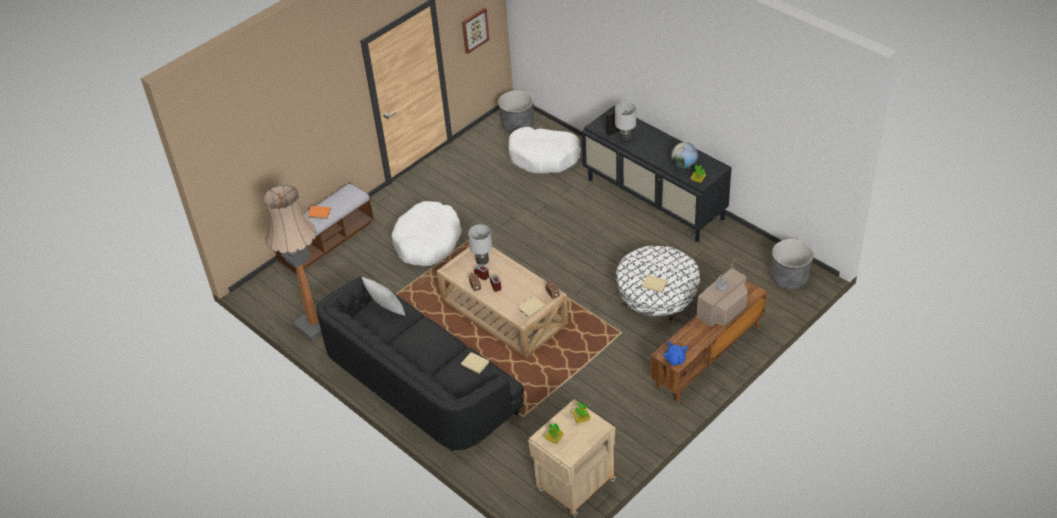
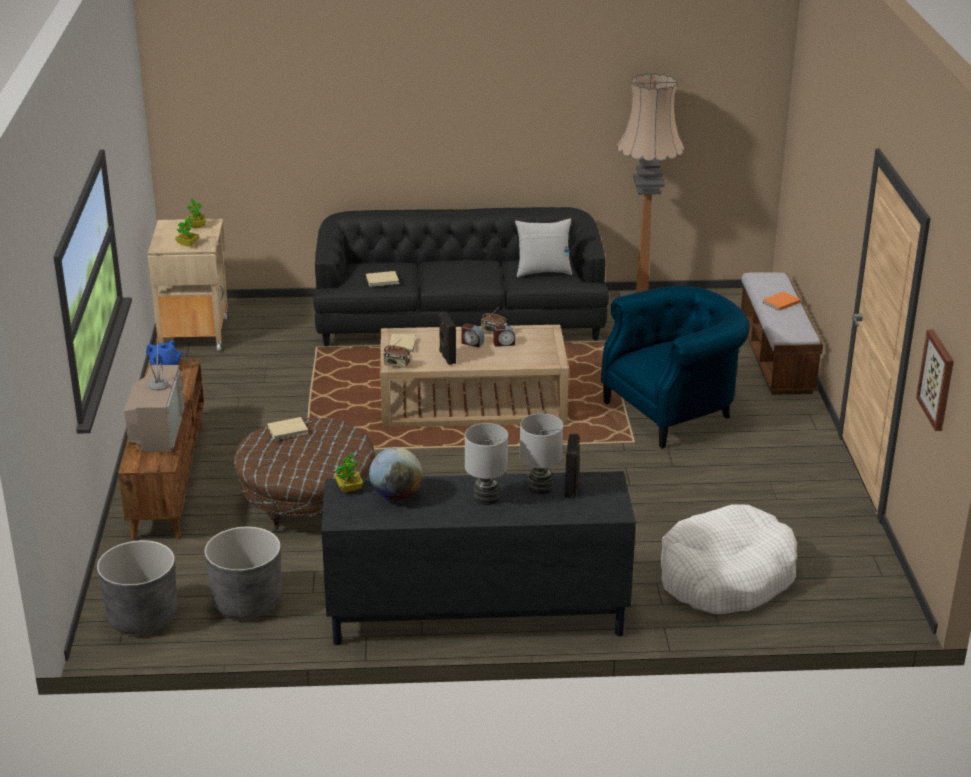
camera: 130 degrees right, 15 degrees down
(427, 242) = (674, 412): white dog bed -> blue armchair
(482, 260) = (528, 354): grey table lamp -> grey table lamp (486, 498)
(517, 126) = (844, 596): grey planter -> grey planter (247, 602)
(523, 283) = (446, 357): none -> black speaker
(657, 298) = (307, 502): white ottoman -> brown ottoman

